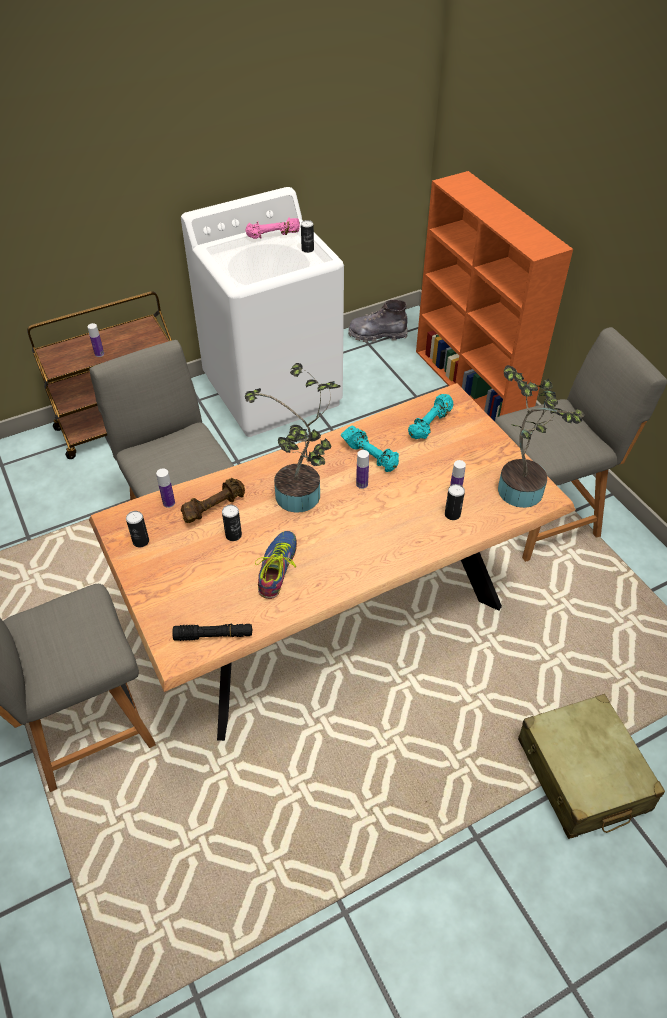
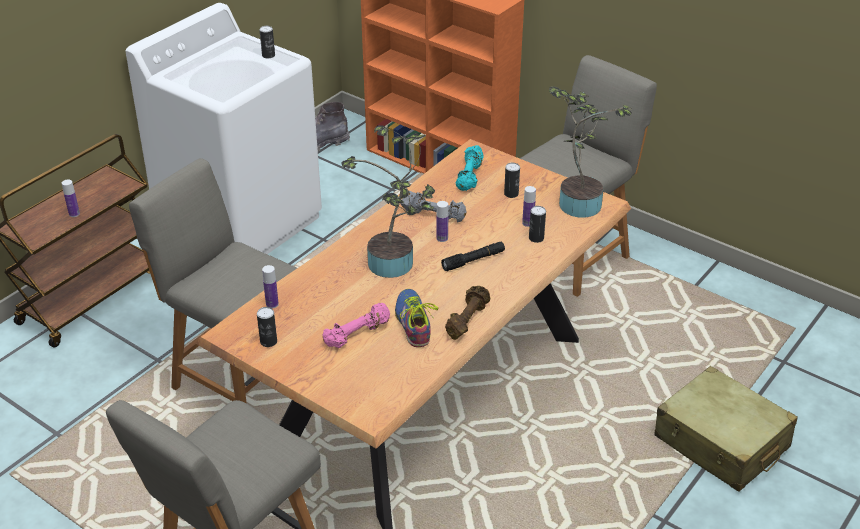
camera: 25 degrees left, 10 degrees down
(213, 507) = (318, 295): brown dumbbell -> brown dumbbell (466, 320)
(213, 635) = (394, 389): black flashlight -> black flashlight (473, 260)
(233, 535) = (354, 310): can -> can (511, 194)
(273, 236) = (225, 51): pink dumbbell -> pink dumbbell (357, 335)
(370, 456) = (434, 214): turquoise dumbbell -> grey dumbbell

